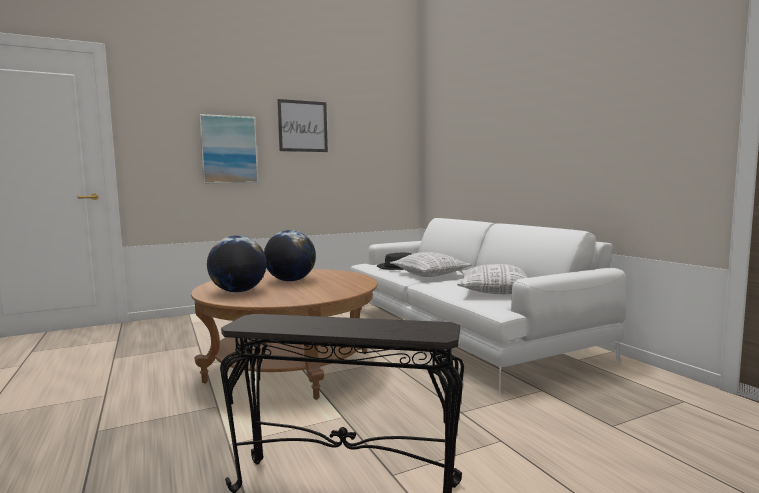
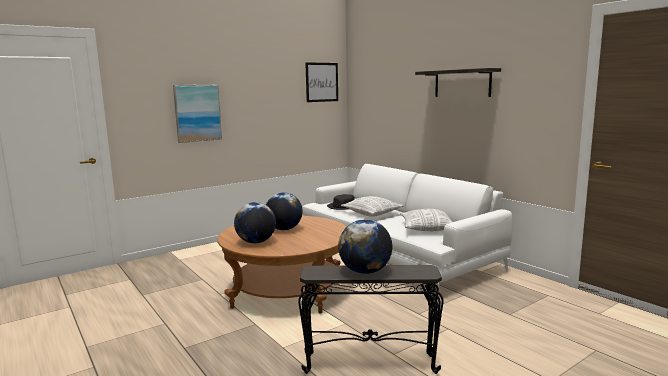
camera: 10 degrees left, 5 degrees up
(303, 126) = (255, 89): picture -> picture (322, 82)
(332, 325) = (365, 271): none -> globe
(555, 98) = (462, 83): none -> shelf

